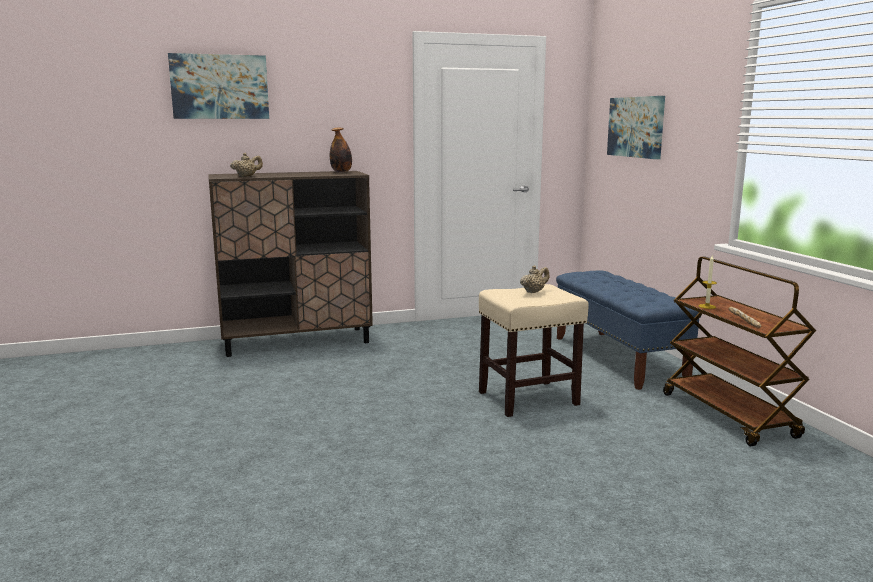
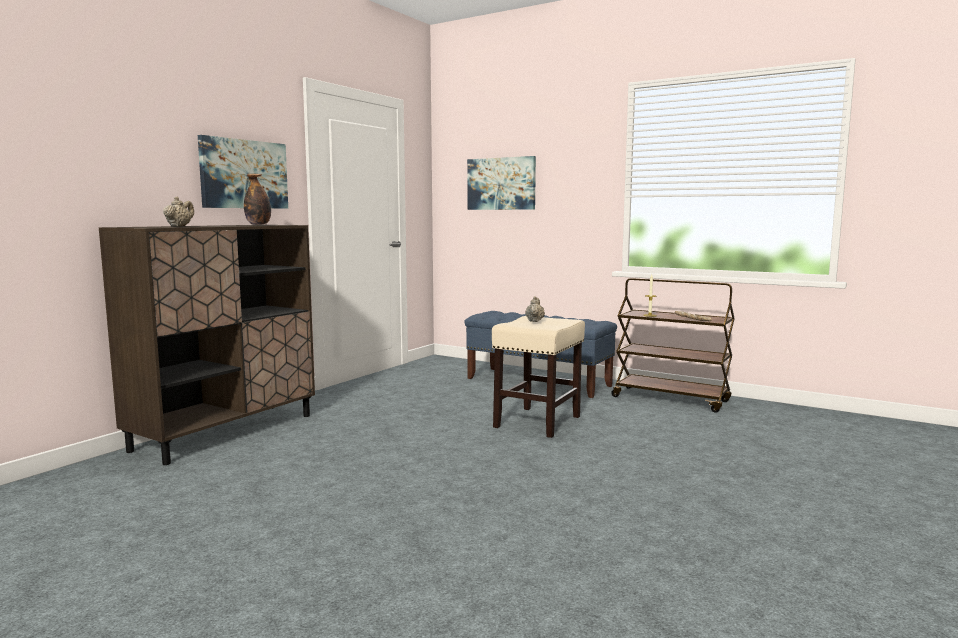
camera: 40 degrees left, 5 degrees down
(220, 87) = (107, 113): picture -> picture (244, 174)

